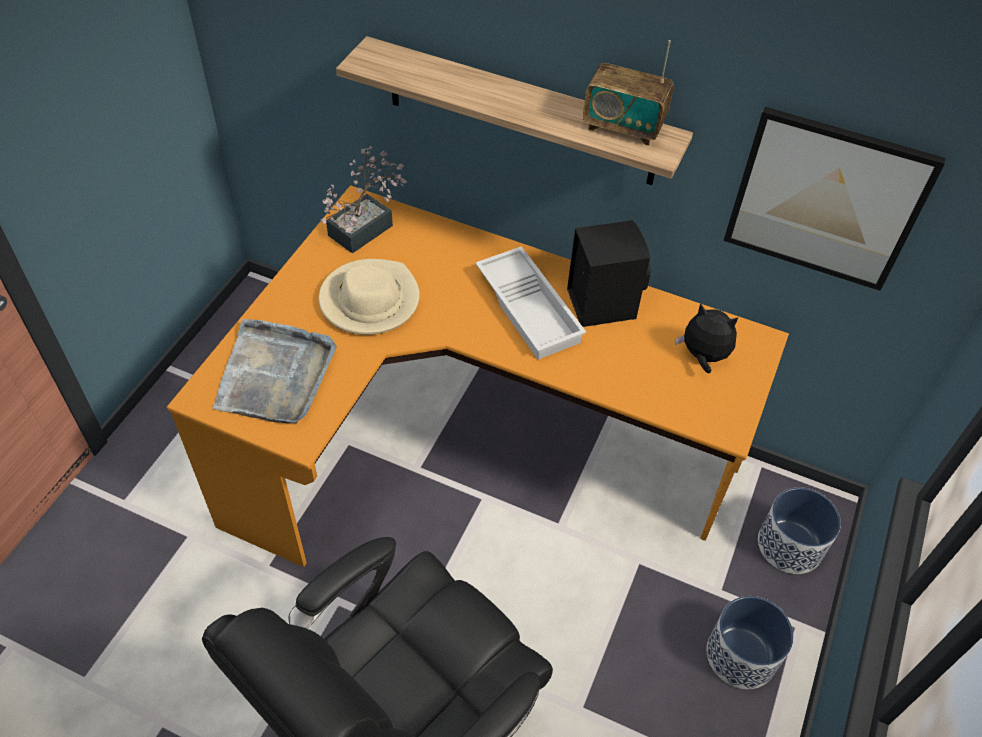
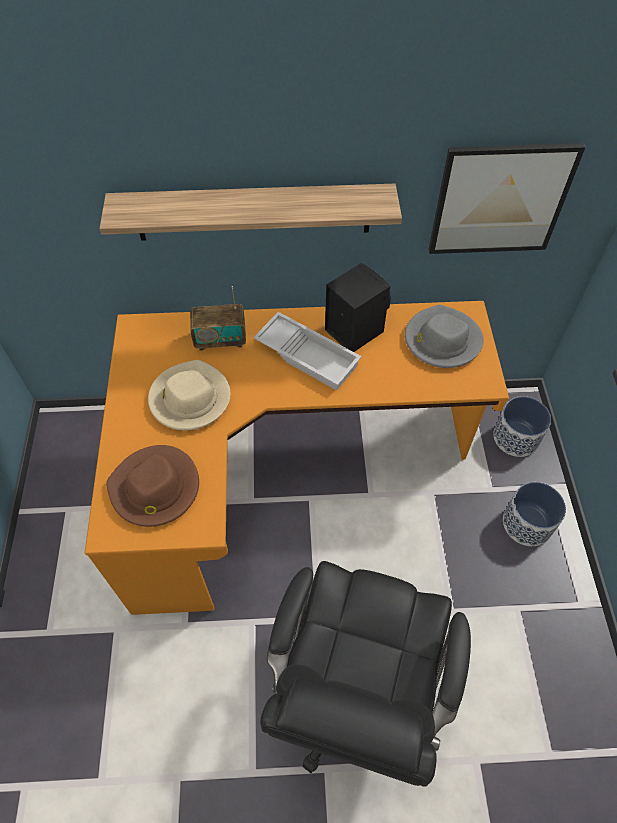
camera: 25 degrees left, 5 degrees up
(275, 375) = (155, 488): grey tray -> brown hat
(366, 227) = (151, 342): potted plant -> none
(623, 127) = (346, 197): radio -> radio (220, 339)
(703, 357) = (442, 340): plush toy -> grey hat

